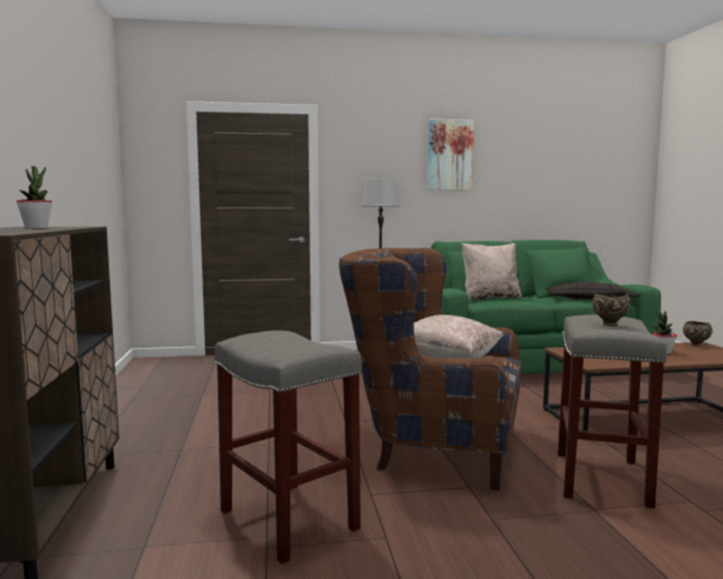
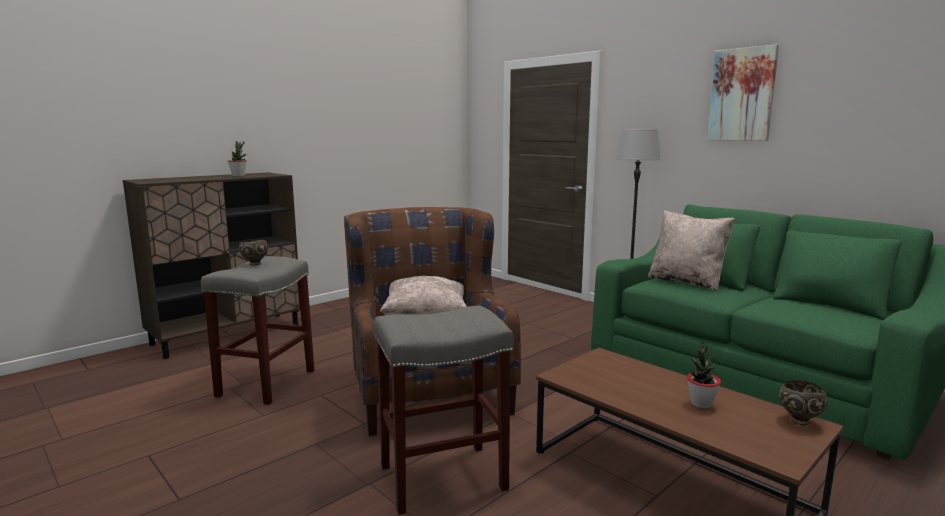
camera: 55 degrees right, 5 degrees up
(590, 299) = (819, 316): pillow -> none
(609, 325) = (441, 319): brown bowl -> brown bowl (254, 264)

